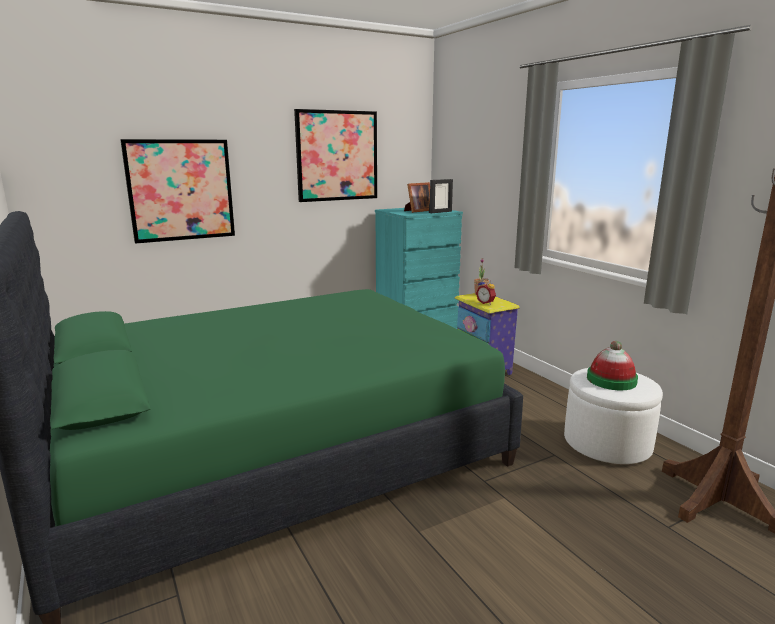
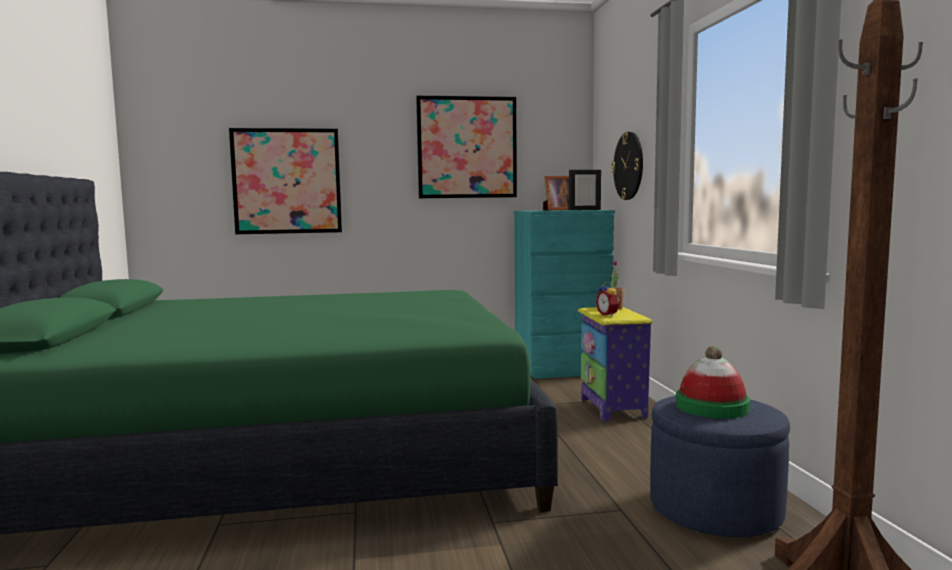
camera: 20 degrees right, 10 degrees down
(478, 178) = (628, 166): none -> wall clock
(607, 444) = (715, 509): white ottoman -> blue ottoman

